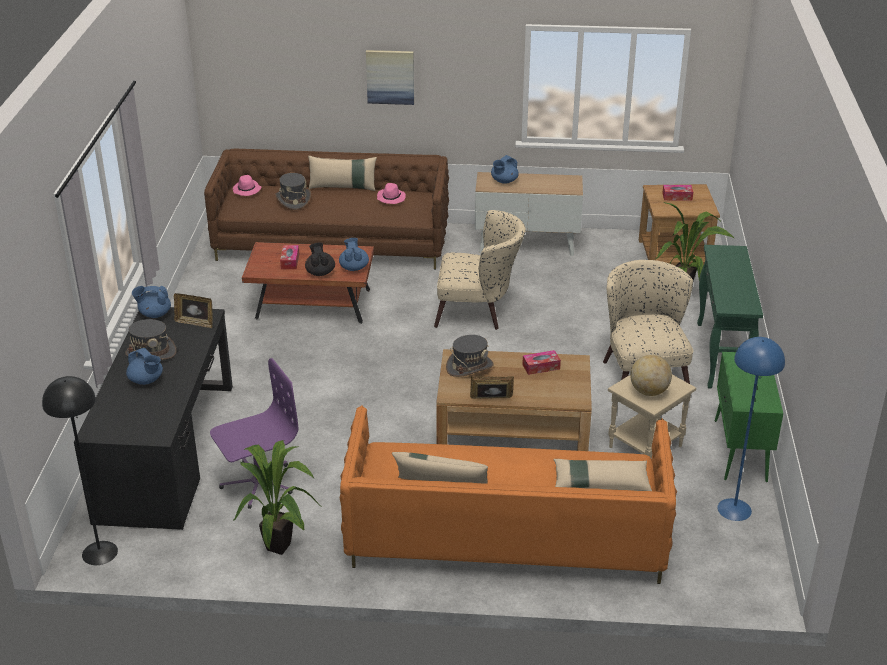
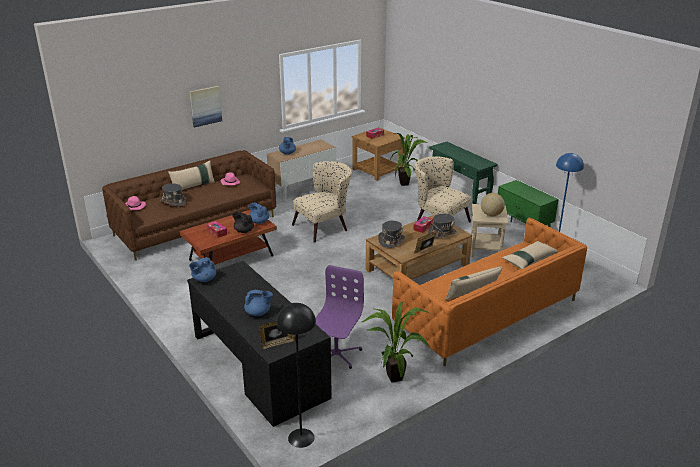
camera: 40 degrees left, 5 degrees down
(151, 352) = (236, 298): grey hat -> grey hat (442, 233)
(195, 323) = (237, 273): picture frame -> picture frame (277, 343)

